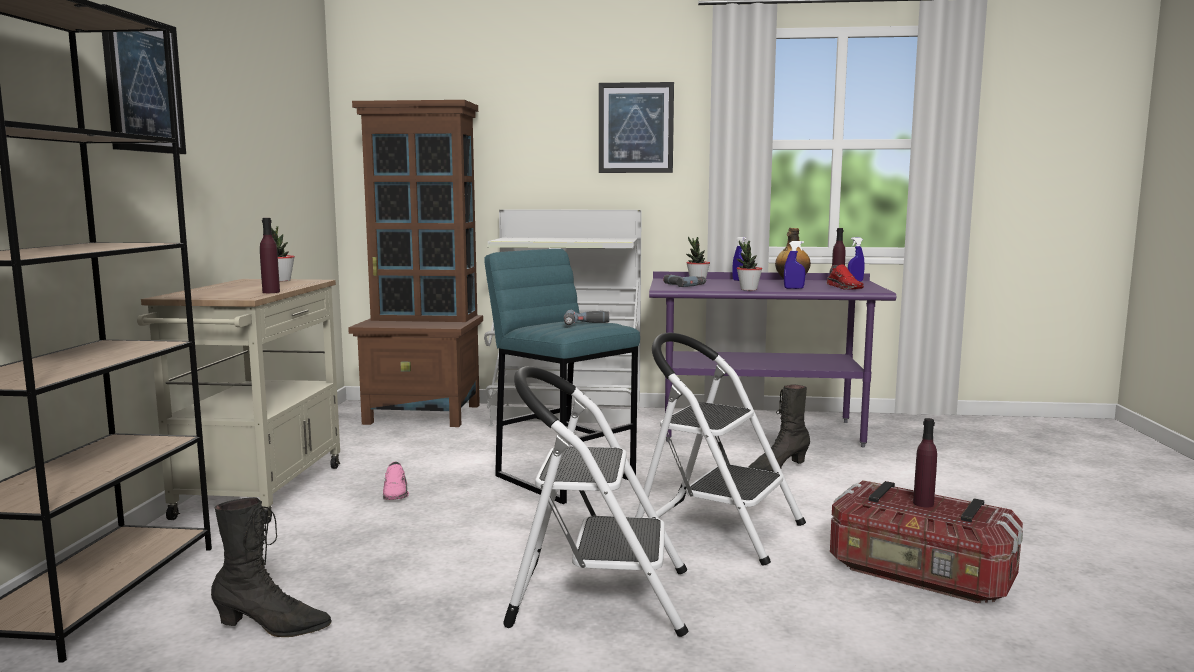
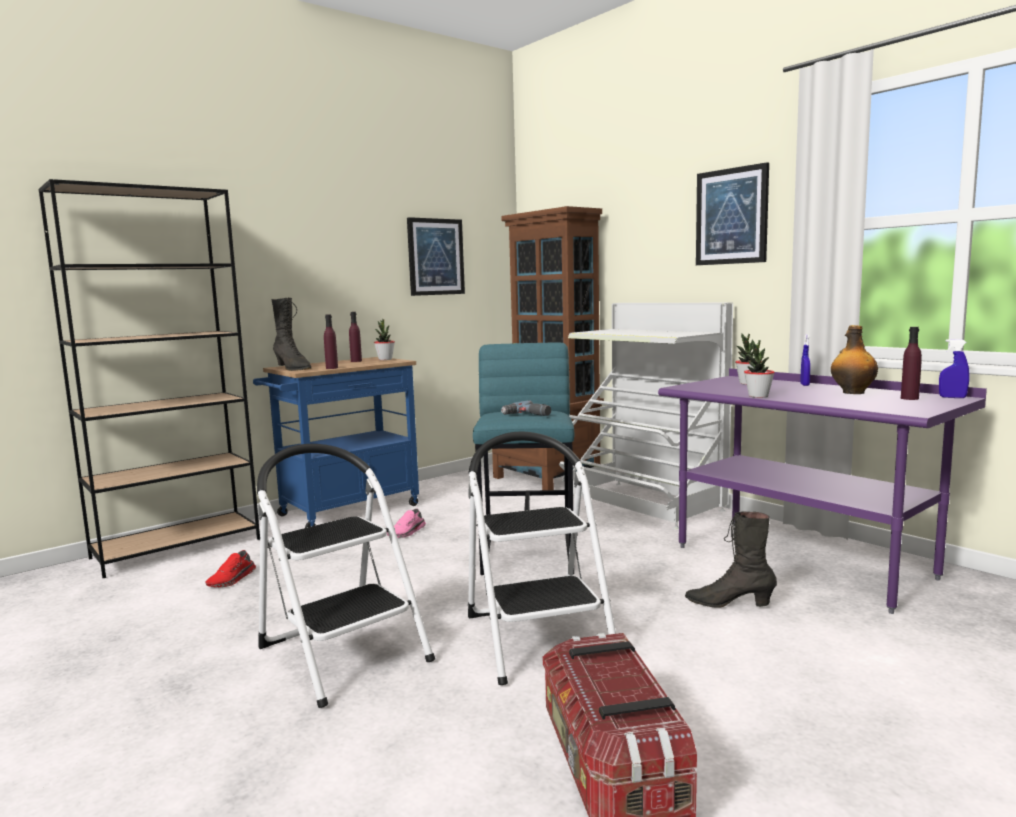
camera: 45 degrees right, 0 degrees up
(143, 85) = (280, 226): picture -> picture (435, 257)
(258, 493) = (345, 511): beige cart -> blue cart
(272, 628) = (185, 595): black boot -> black boot (293, 369)
(683, 285) = (718, 385): power drill -> none
(793, 288) = (818, 399): blue spray bottle -> none
(845, 288) = (889, 405): red shoe -> red shoe (232, 580)
(923, 503) = (621, 680): purple bottle -> purple bottle (356, 361)

